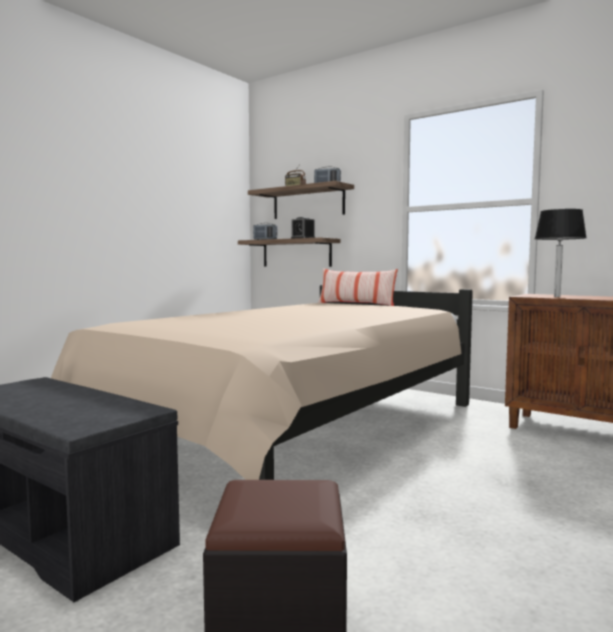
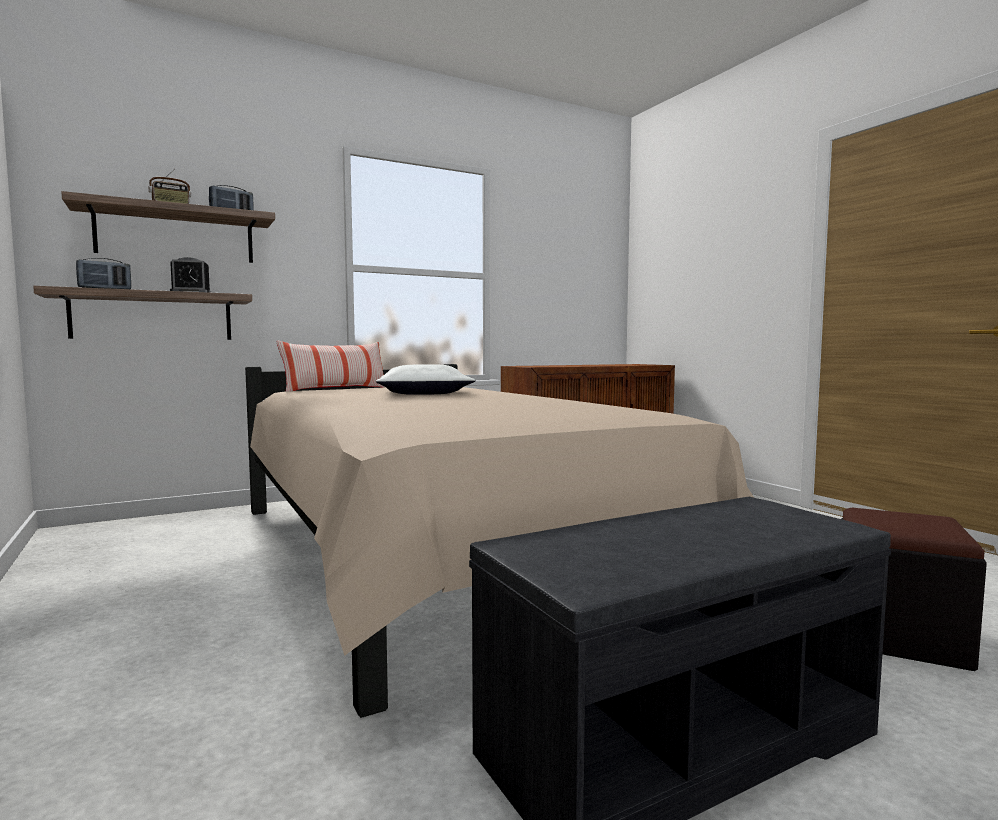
camera: 65 degrees left, 0 degrees up
(328, 311) = (425, 393): none -> white pillow
(557, 296) = (552, 366): black table lamp -> none

